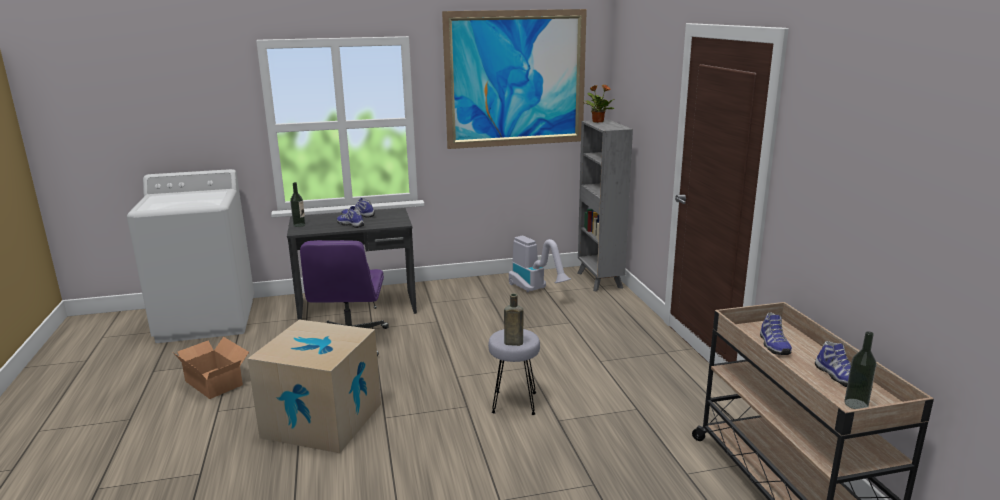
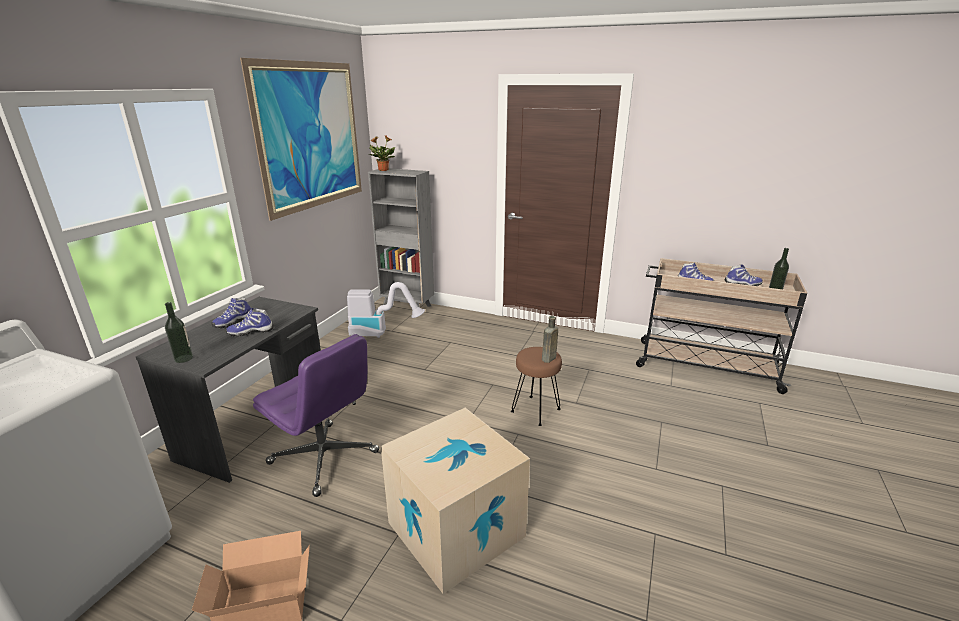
camera: 55 degrees left, 5 degrees up
(514, 403) = (536, 411): grey stool -> brown stool

